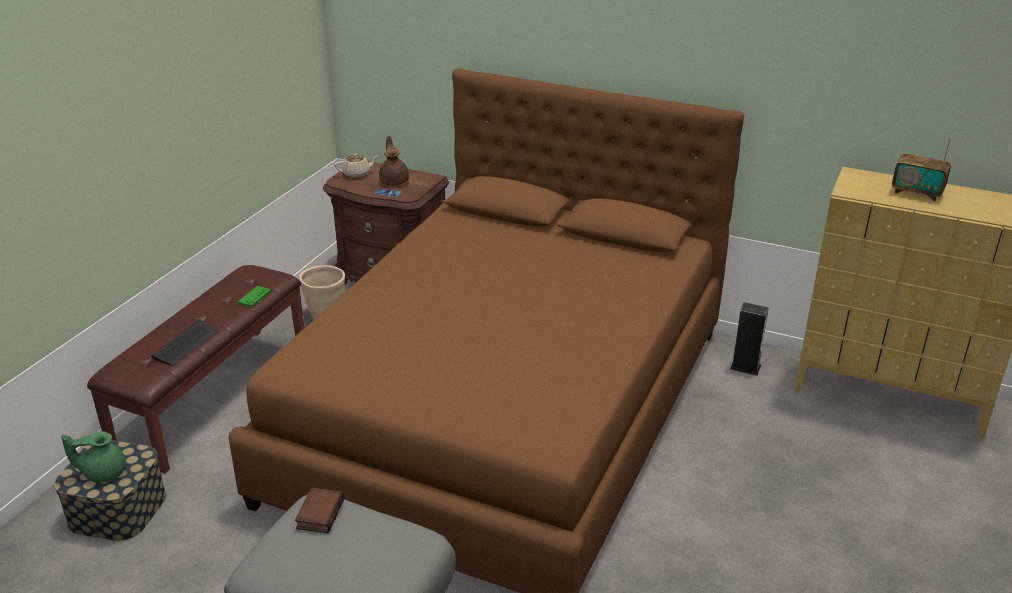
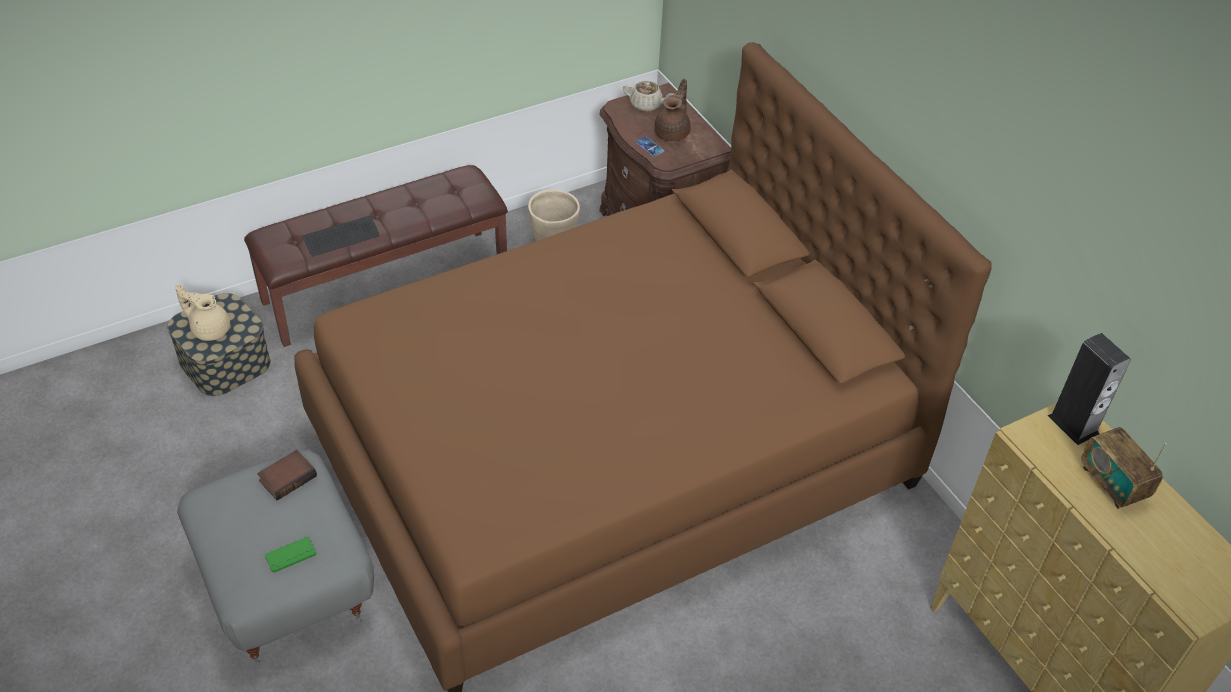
camera: 35 degrees right, 15 degrees up
(103, 472) = (209, 329): green teapot -> beige teapot
(254, 297) = (442, 211): green game controller -> green game controller (290, 555)
(745, 367) = (911, 545): speaker -> speaker (1073, 424)

